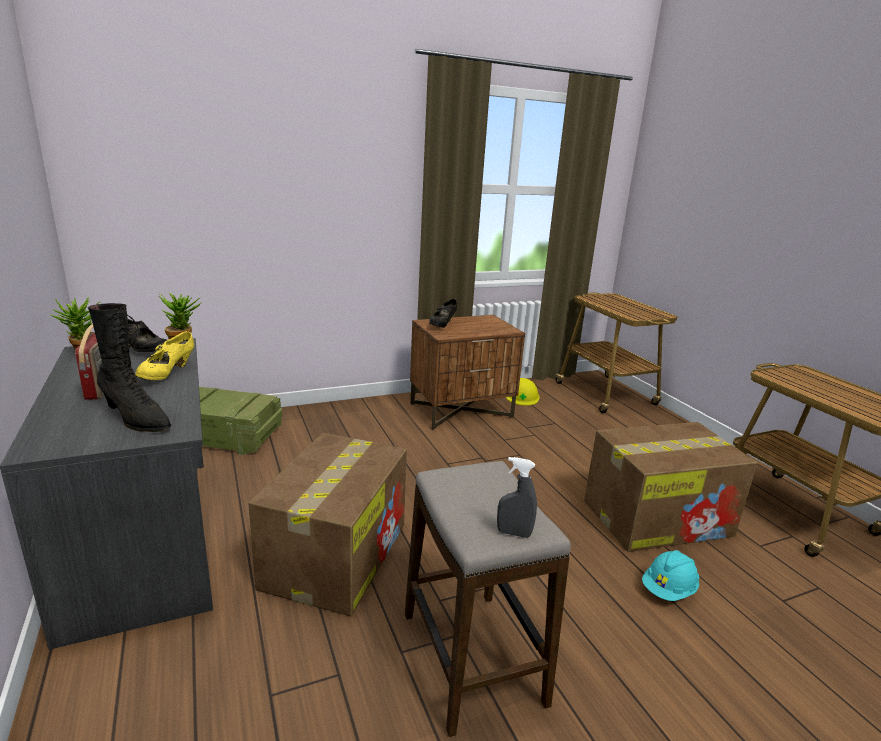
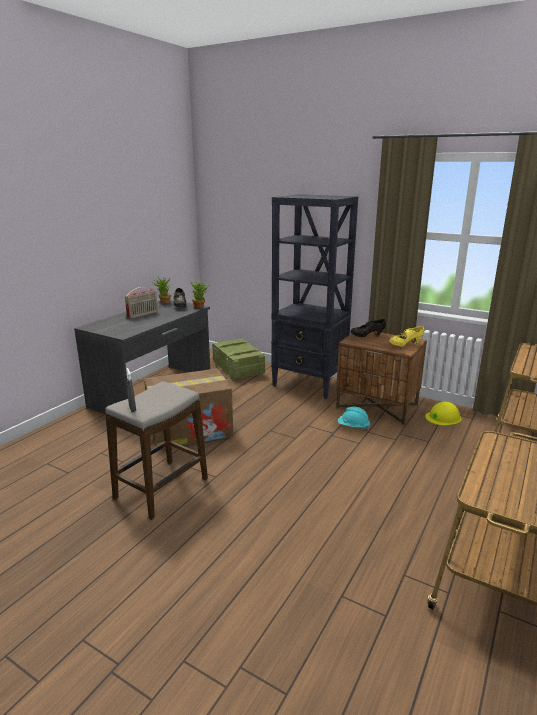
camera: 55 degrees right, 0 degrees up
(136, 419) = (124, 327): black boot -> none
(167, 374) = (166, 317): yellow shoe -> yellow shoe (405, 345)
(354, 416) = (310, 384): none -> black bookcase
(658, 517) = (369, 516): cardboard box -> none
(668, 590) = (287, 538): turquoise hard hat -> turquoise hard hat (353, 427)

